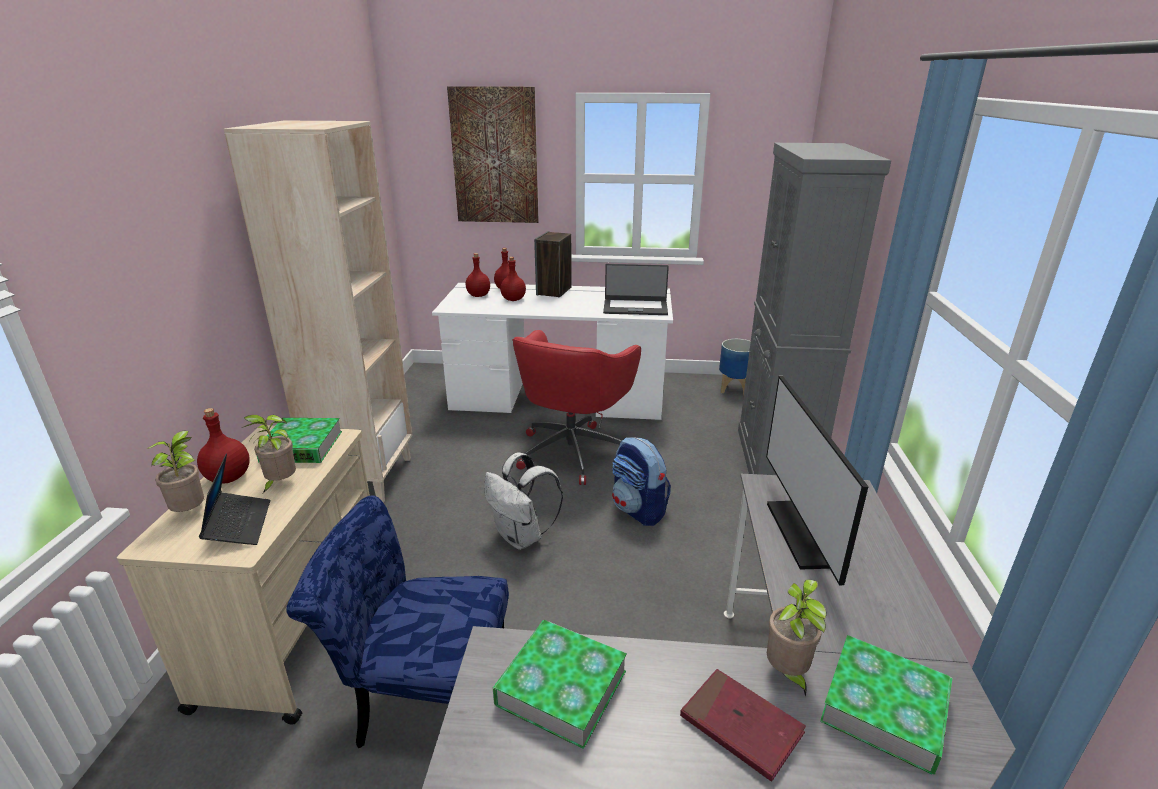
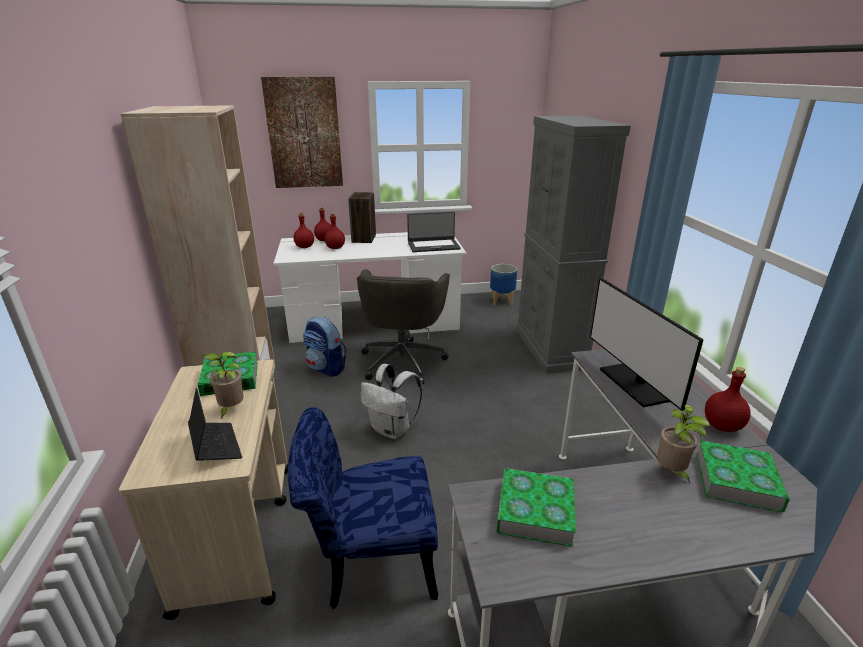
camera: 15 degrees left, 0 degrees up
(192, 512) = (165, 443): potted plant -> none
(228, 478) = (180, 412): red bottle -> red bottle (722, 426)
(573, 451) = (403, 360): red office chair -> grey office chair
(638, 510) = (470, 396): backpack -> backpack (326, 368)
(741, 726) = (661, 509): red book -> none

